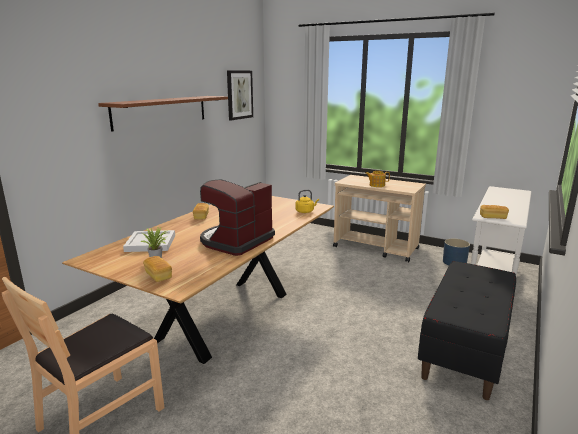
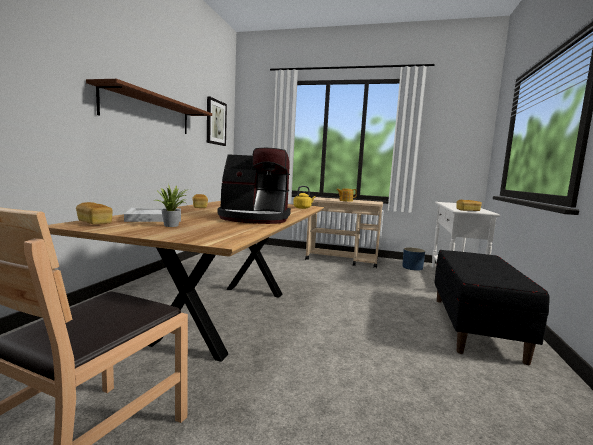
camera: 15 degrees left, 10 degrees down
(158, 276) = (185, 234): bread -> bread (94, 222)
(236, 241) = (255, 218): coffee machine -> coffee machine turned 105 degrees counterclockwise

